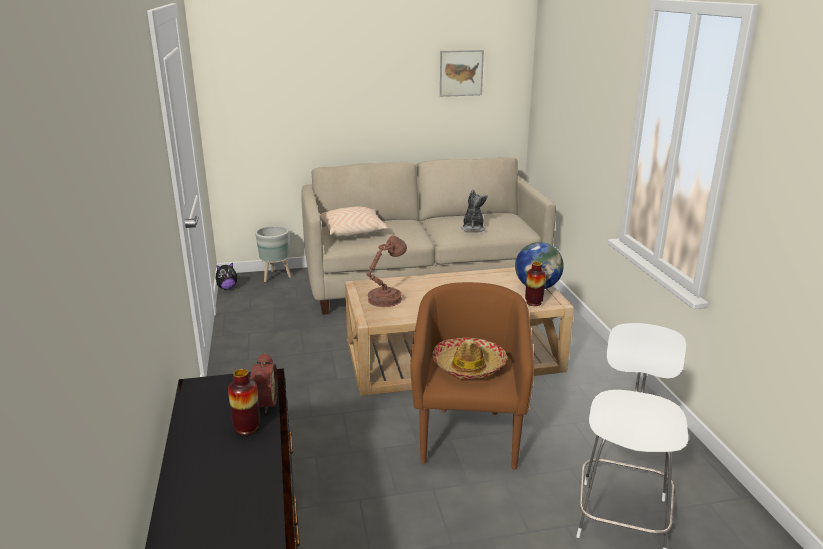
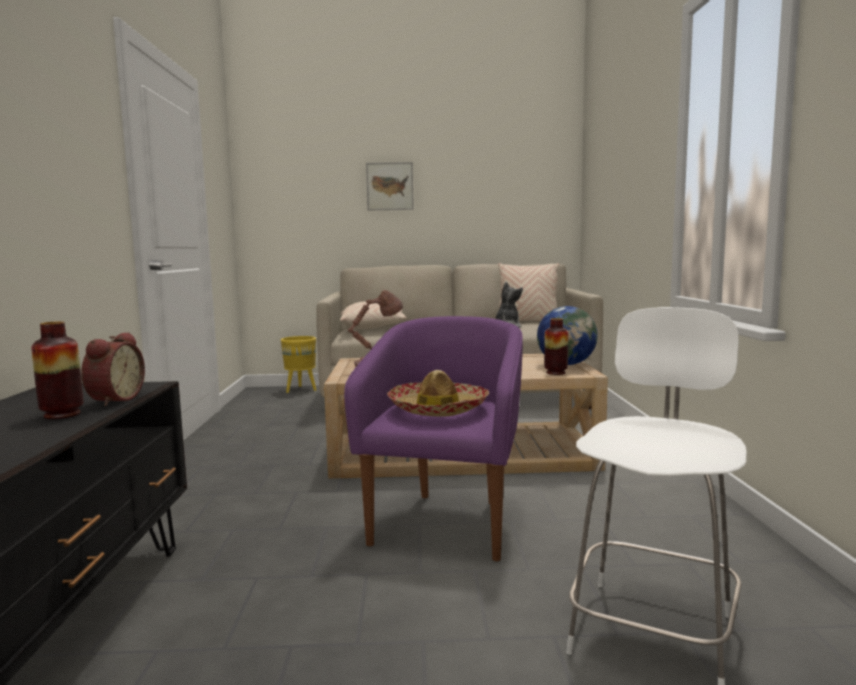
camera: 10 degrees right, 15 degrees down
(227, 288) = (245, 395): plush toy -> none
(276, 276) = (301, 390): grey planter -> yellow planter
(461, 73) = (503, 179): picture -> picture (390, 186)
(469, 435) = (446, 522): brown armchair -> purple armchair
(486, 216) = (527, 322): none -> beige pillow

